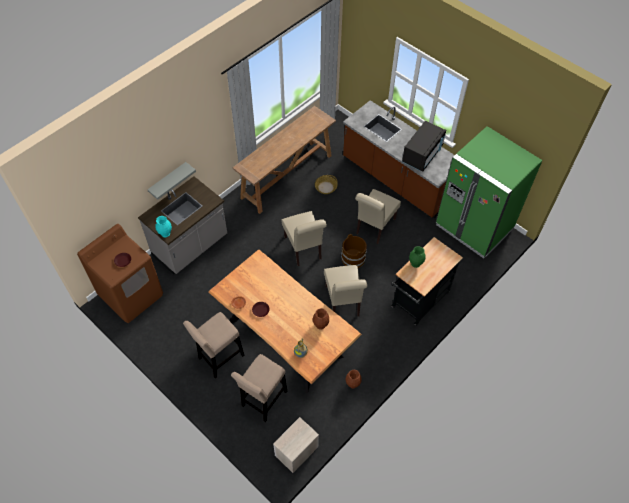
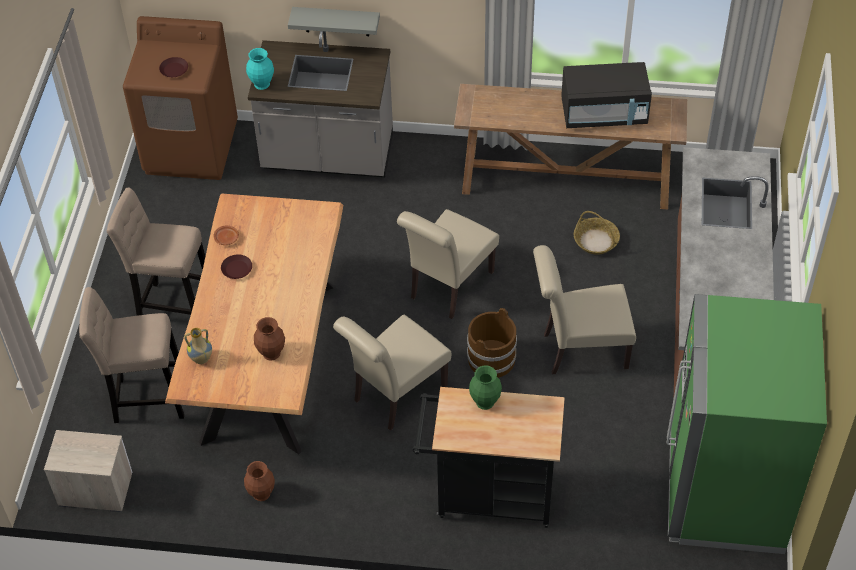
camera: 55 degrees right, 5 degrees down
(422, 155) = (725, 287): black microwave -> black microwave (604, 114)

